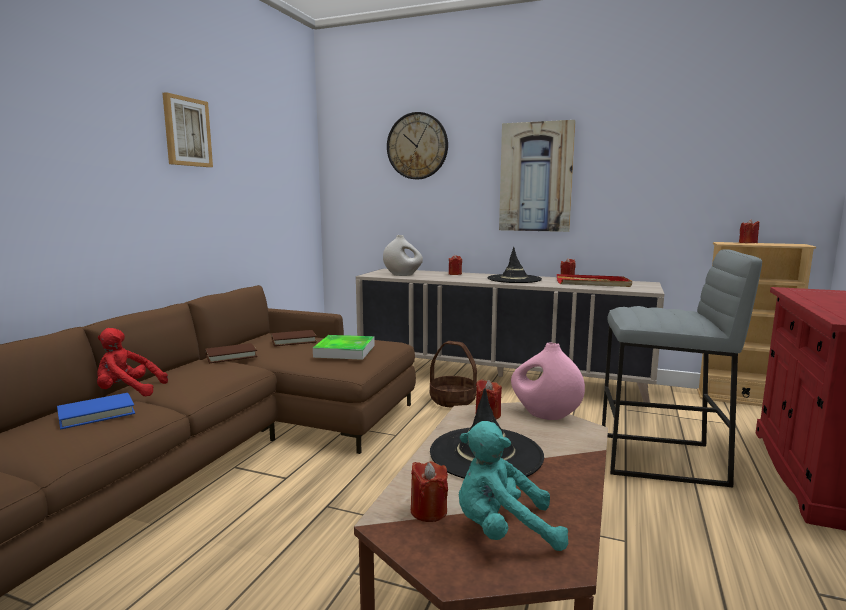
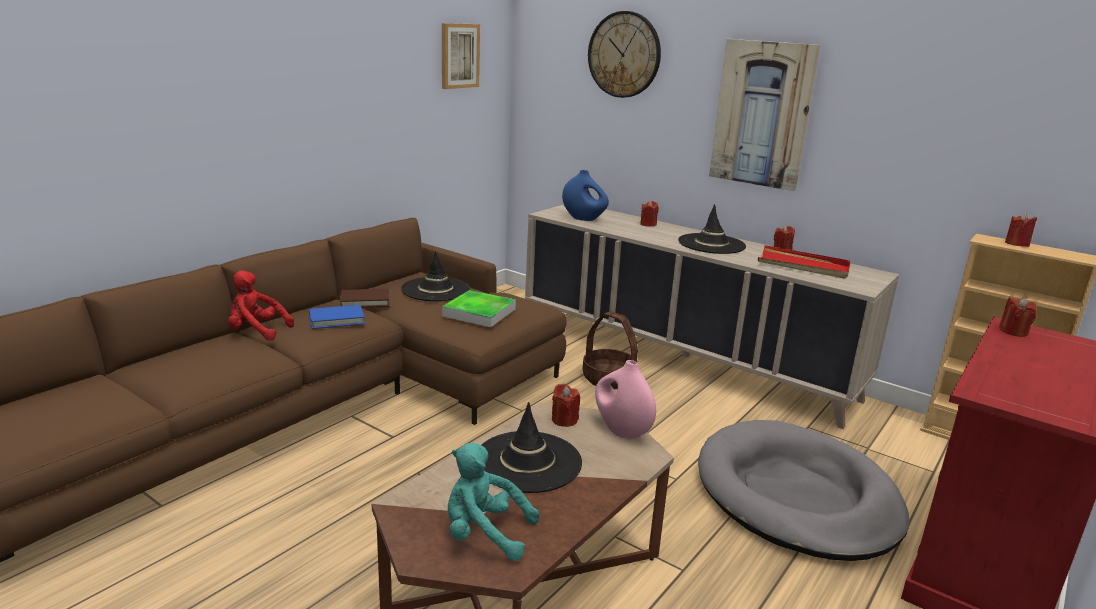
camera: 15 degrees right, 10 degrees up
(96, 414) = (222, 354): blue book -> blue book (337, 320)
(187, 132) = (340, 50): picture -> picture (459, 56)
(294, 340) = (435, 289): brown book -> black hat
(402, 275) = (584, 218): white vase -> blue vase
(428, 511) = (437, 504): red candle -> red candle (1013, 331)
(660, 459) = (796, 495): grey stool -> grey dog bed

